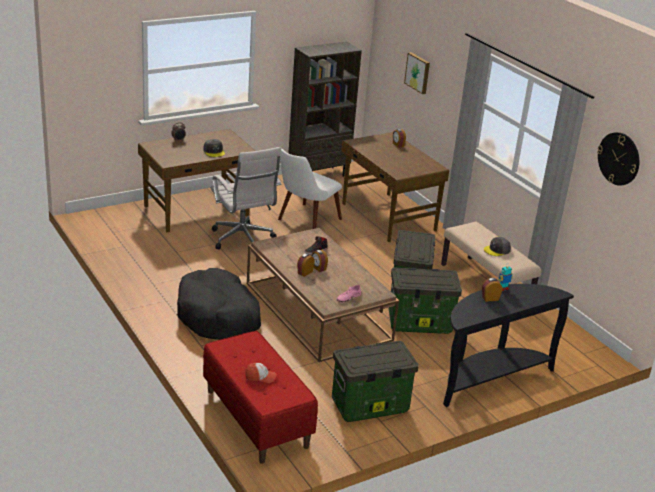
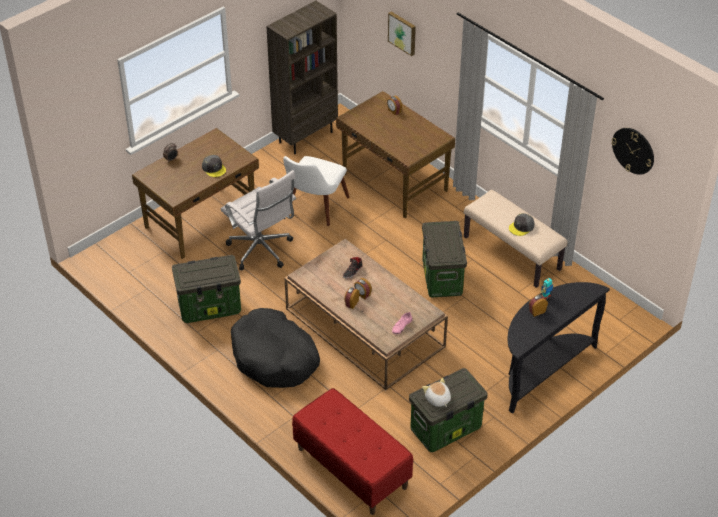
camera: 10 degrees left, 15 degrees up
(260, 377) = (355, 441): cap -> none
(362, 359) = (437, 399): none -> plush toy
(420, 323) = (464, 319): storage box -> storage box (210, 307)

